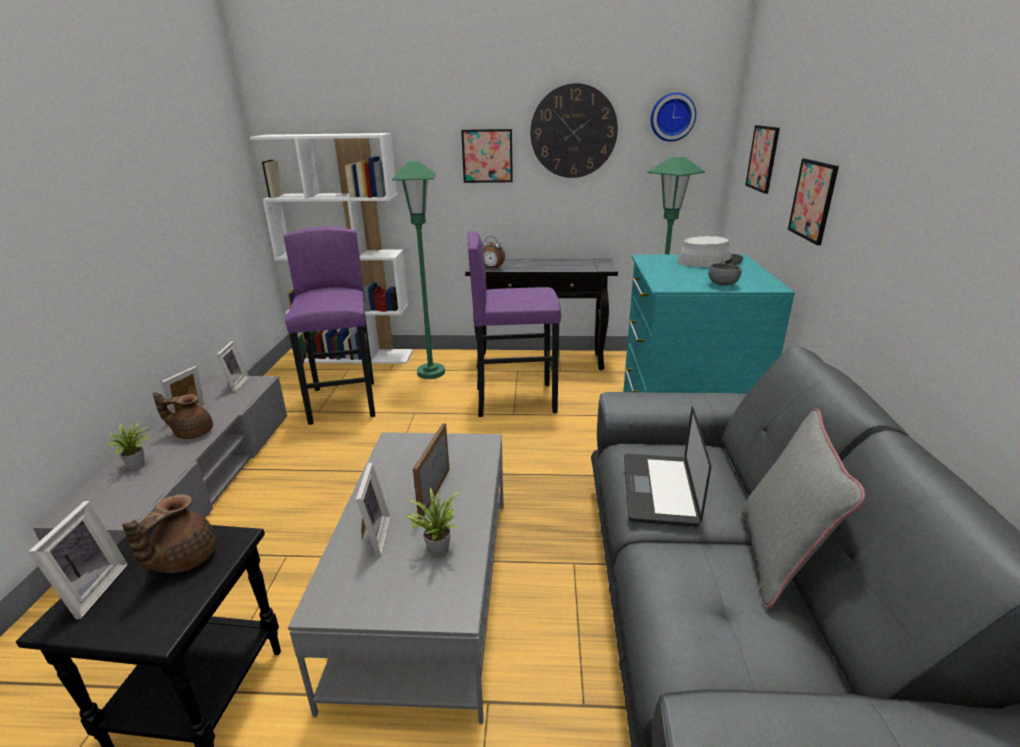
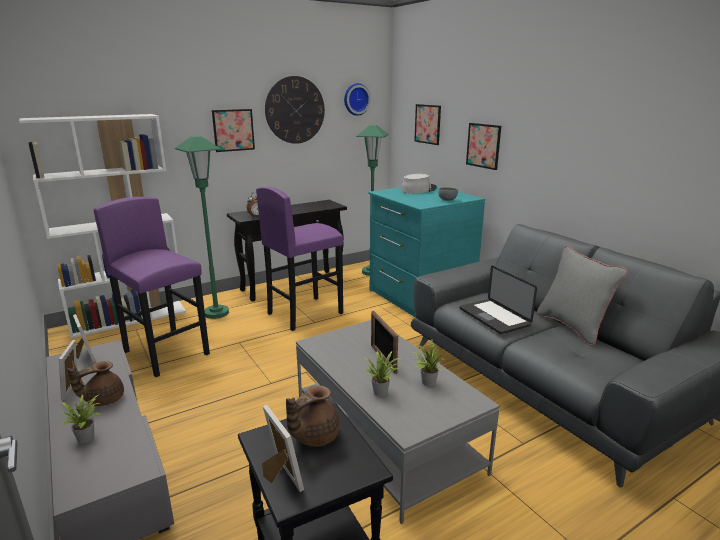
camera: 35 degrees left, 5 degrees down
(183, 559) = (314, 436): brown teapot -> brown teapot turned 60 degrees clockwise
(372, 536) = (382, 391): picture frame -> potted plant

